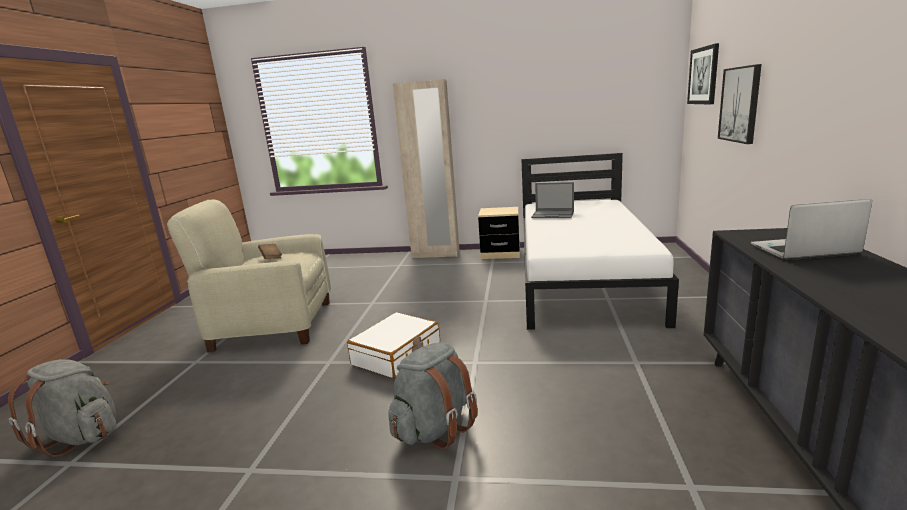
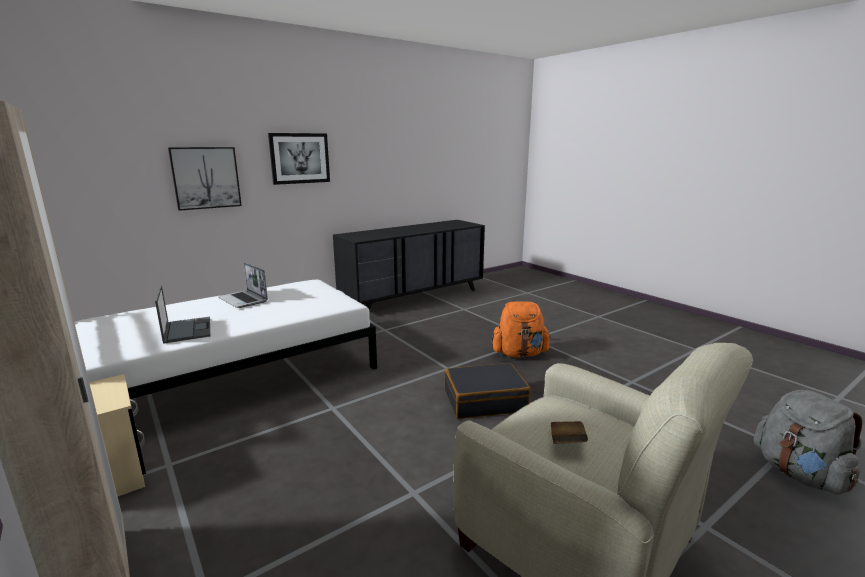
camera: 135 degrees left, 0 degrees up
(397, 355) = (484, 400): white suitcase -> black suitcase
(434, 429) = (519, 354): grey backpack -> orange backpack
(703, 75) = (91, 151): picture -> picture (299, 158)
(803, 250) = (379, 233): laptop -> laptop (244, 300)

